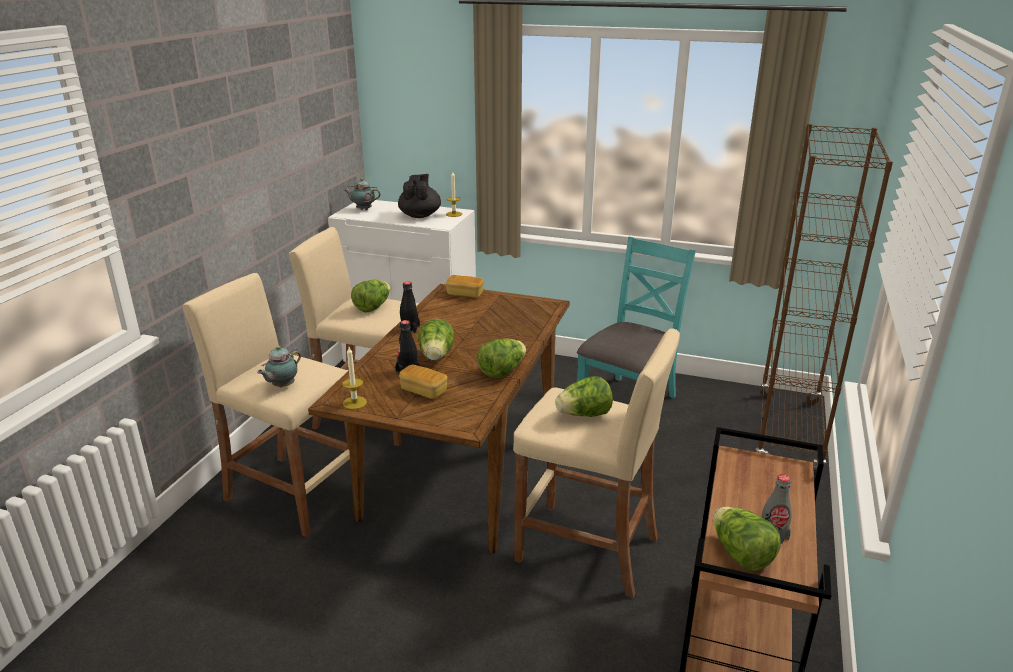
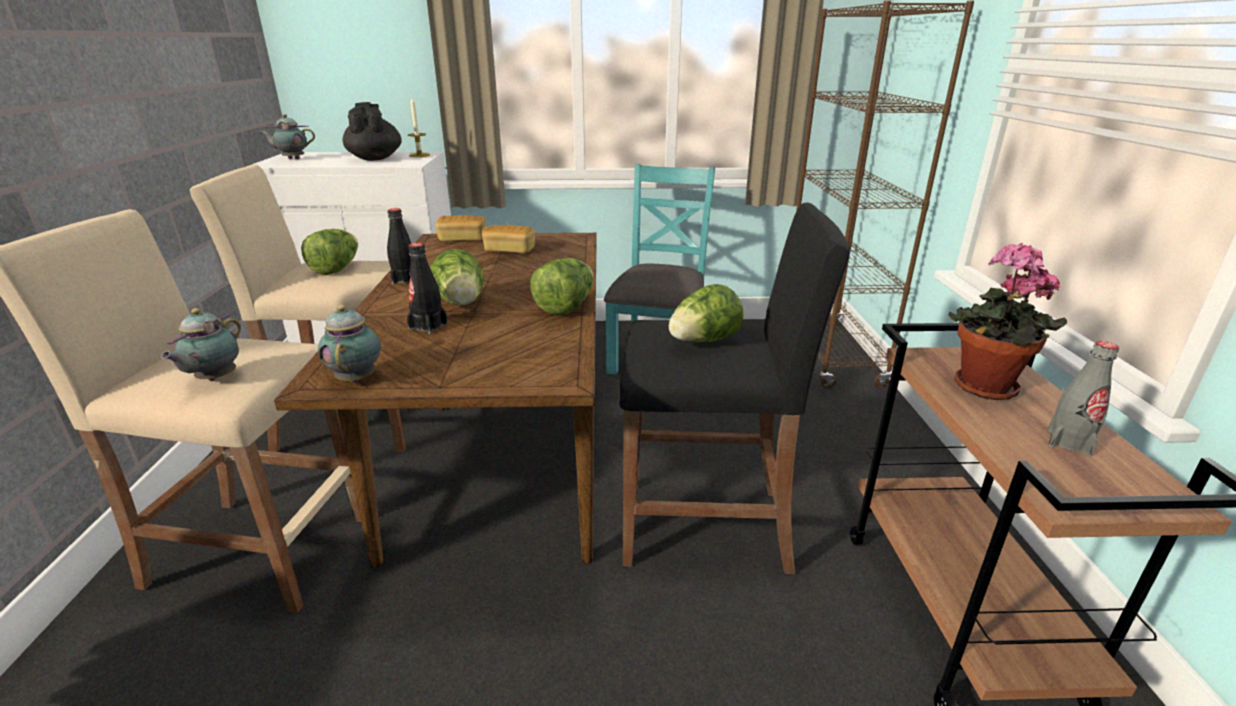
camera: 20 degrees left, 0 degrees up
(354, 403) = (358, 378): candle -> teapot
(423, 391) = (465, 345): bread -> bread (509, 250)
(588, 549) = (706, 526): beige stool -> black stool
(740, 555) = (1061, 474): lettuce -> none
(754, 490) = (982, 389): none -> potted plant

